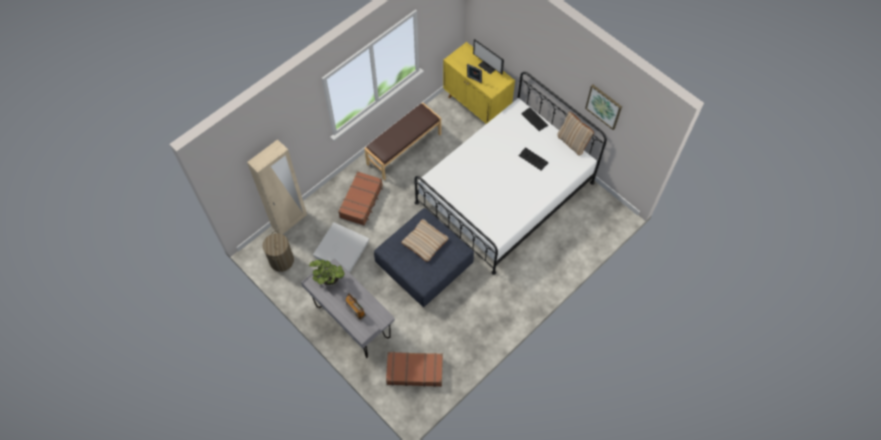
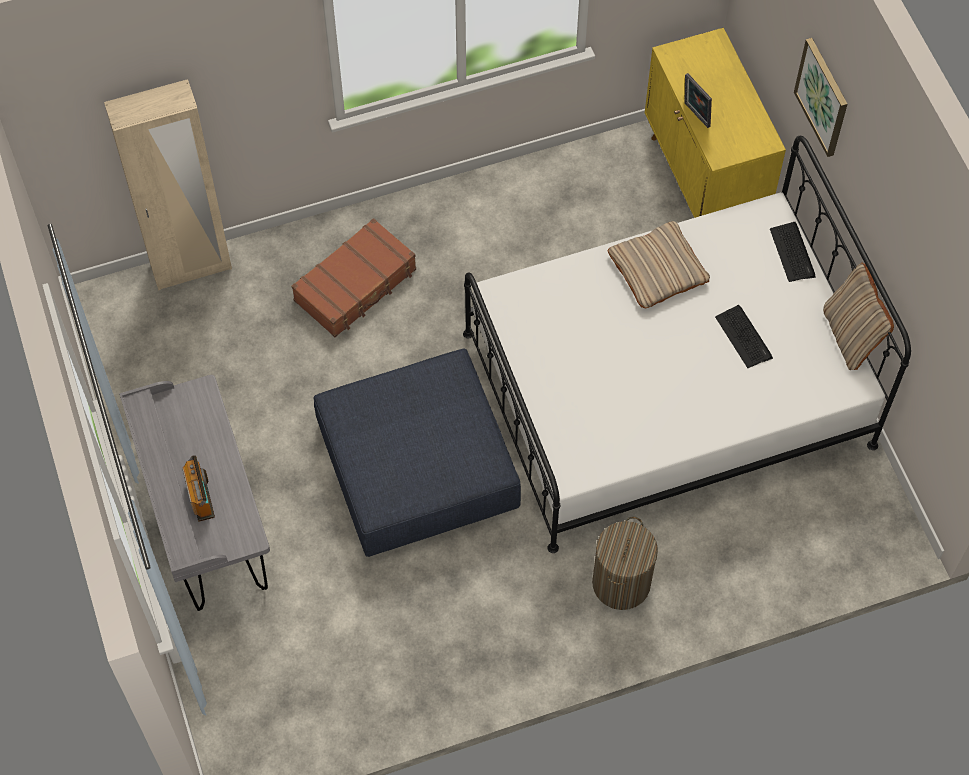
camera: 25 degrees right, 0 degrees up
(281, 260) = (135, 340): laundry basket -> laundry basket (621, 583)
(329, 279) = (180, 412): potted plant -> none
(342, 250) = (264, 369): white storage box -> none
(403, 148) = (500, 210): brown bench -> none
(414, 371) = (281, 680): brown suitcase -> none
(425, 242) = (427, 420): beige pillow -> beige pillow (658, 269)
(487, 66) = (741, 98): monitor -> none
(604, 106) = (919, 276): picture -> picture (823, 97)

